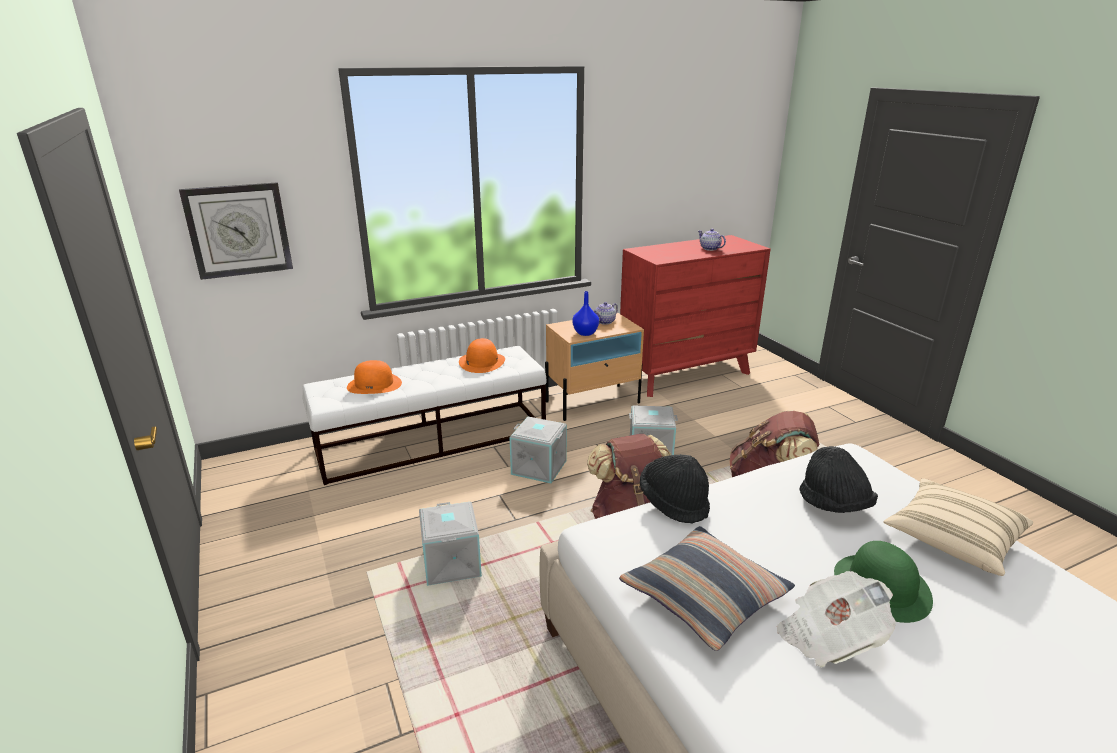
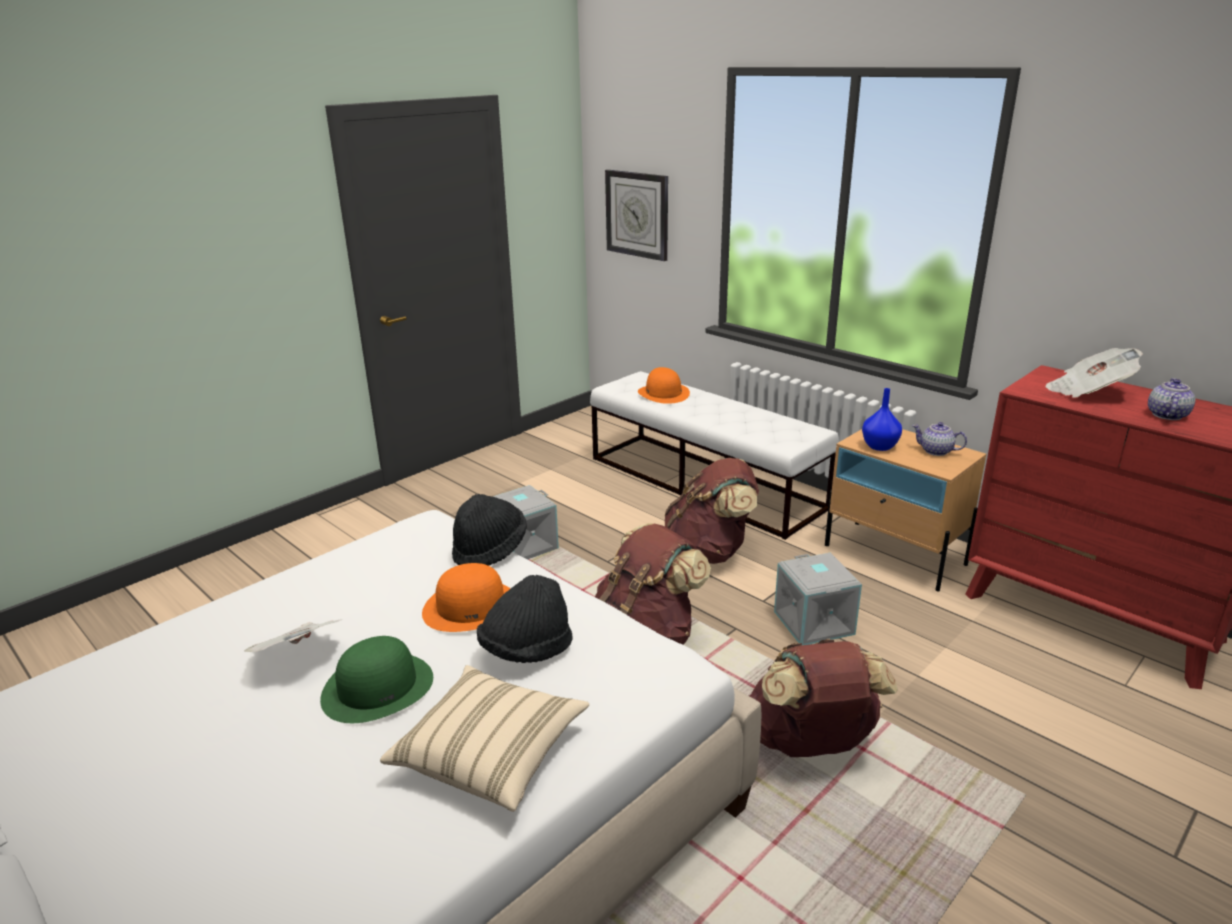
camera: 70 degrees right, 0 degrees up
(482, 362) = (765, 423): orange hat -> orange hat (471, 607)
(539, 467) = (710, 552): grey storage box -> brown backpack
(670, 251) = (1088, 392): none -> newspaper
(704, 596) = (348, 583): pillow -> none

